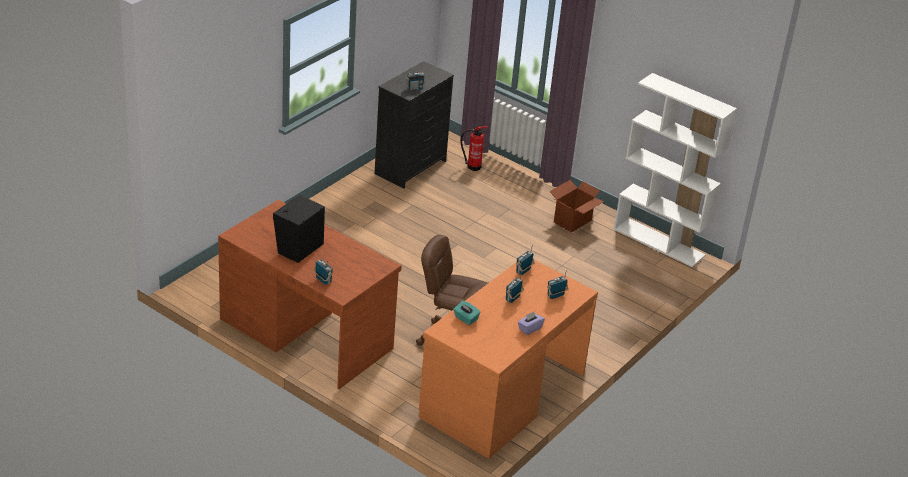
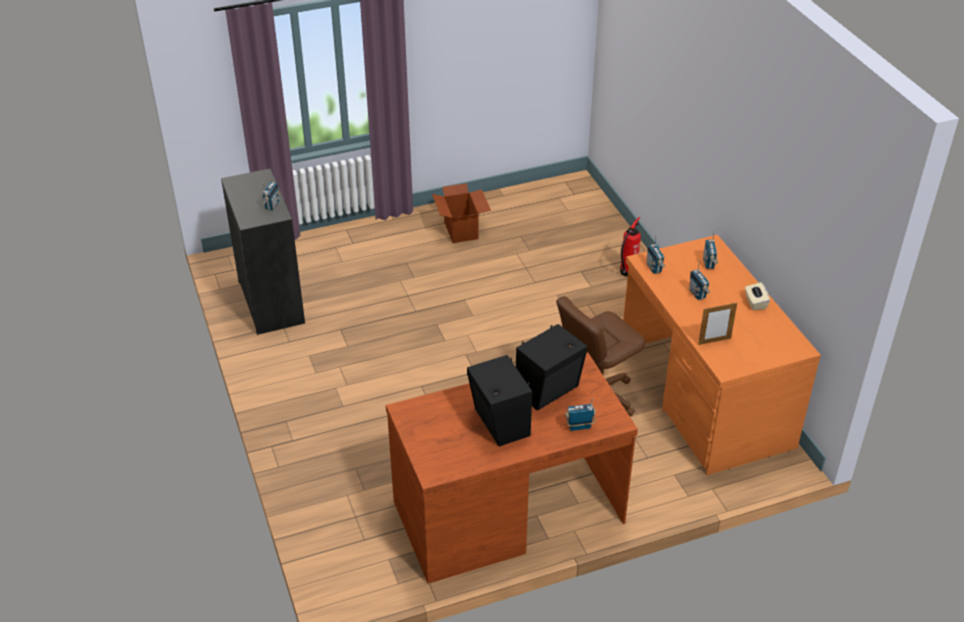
camera: 55 degrees left, 5 degrees up
(347, 259) = (549, 390): none -> black speaker
(465, 318) = (714, 341): turquoise tissue box -> picture frame
(472, 166) = (311, 257): fire extinguisher -> fire extinguisher (627, 272)
(529, 328) = (755, 303): purple tissue box -> beige tissue box
(659, 242) = (536, 192): white bookcase -> none

